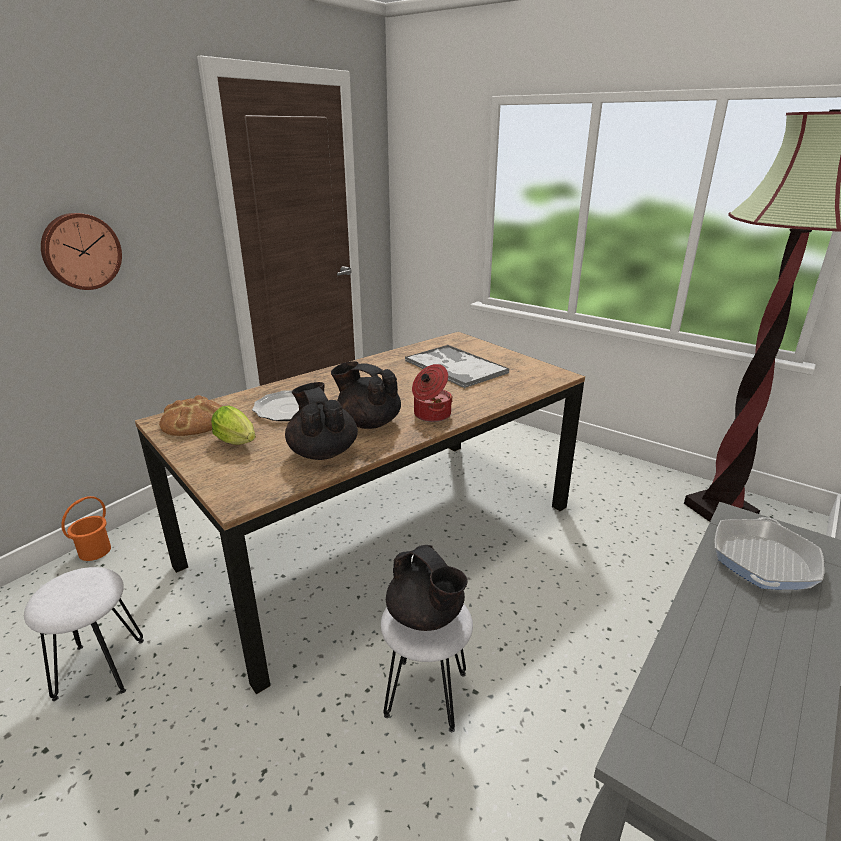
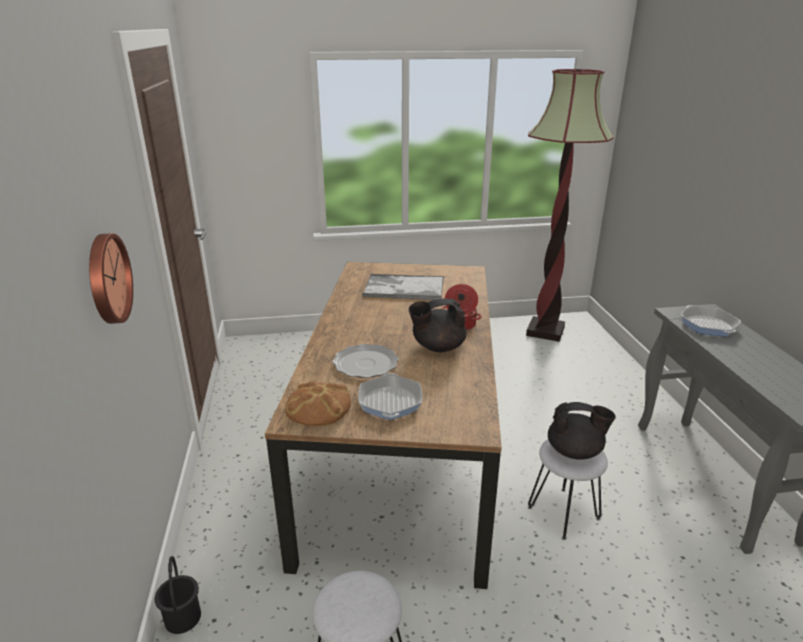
camera: 45 degrees left, 0 degrees up
(94, 551) = (182, 618): orange bucket -> black bucket
(238, 443) = (390, 402): lettuce -> frying pan
(322, 452) = (454, 378): black teapot -> none

